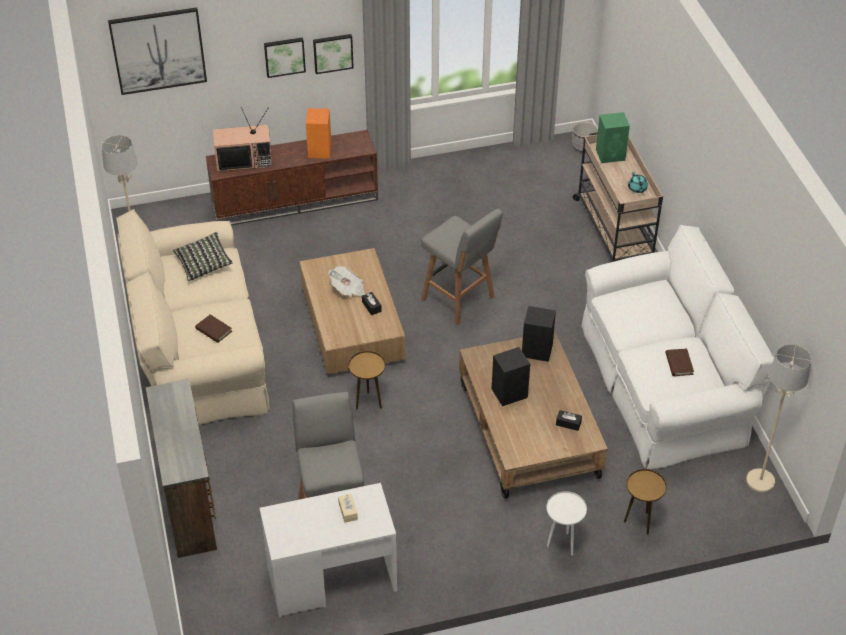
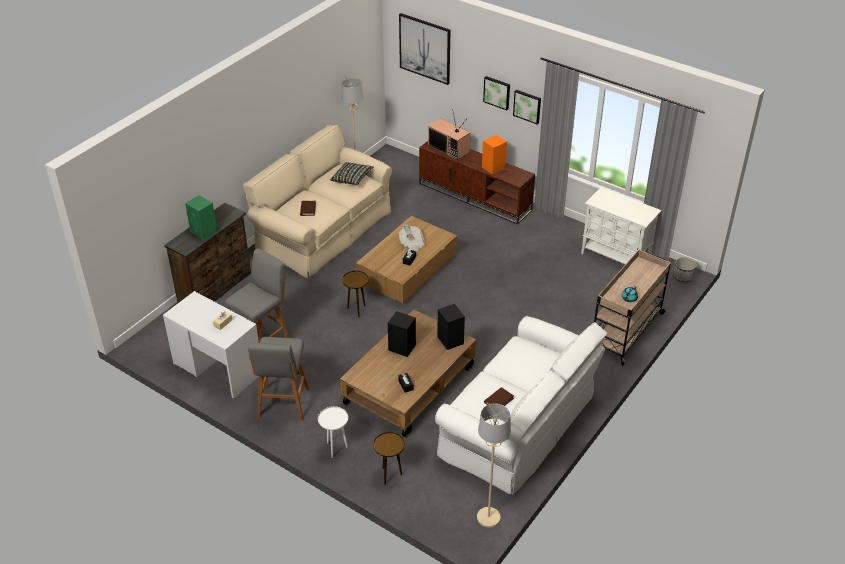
camera: 50 degrees right, 5 degrees down
(459, 300) = (479, 300): grey stool -> grey stool (283, 404)
(507, 168) = (616, 257): none -> white cabinet
(611, 154) = (644, 271): green speaker -> green speaker (204, 231)

